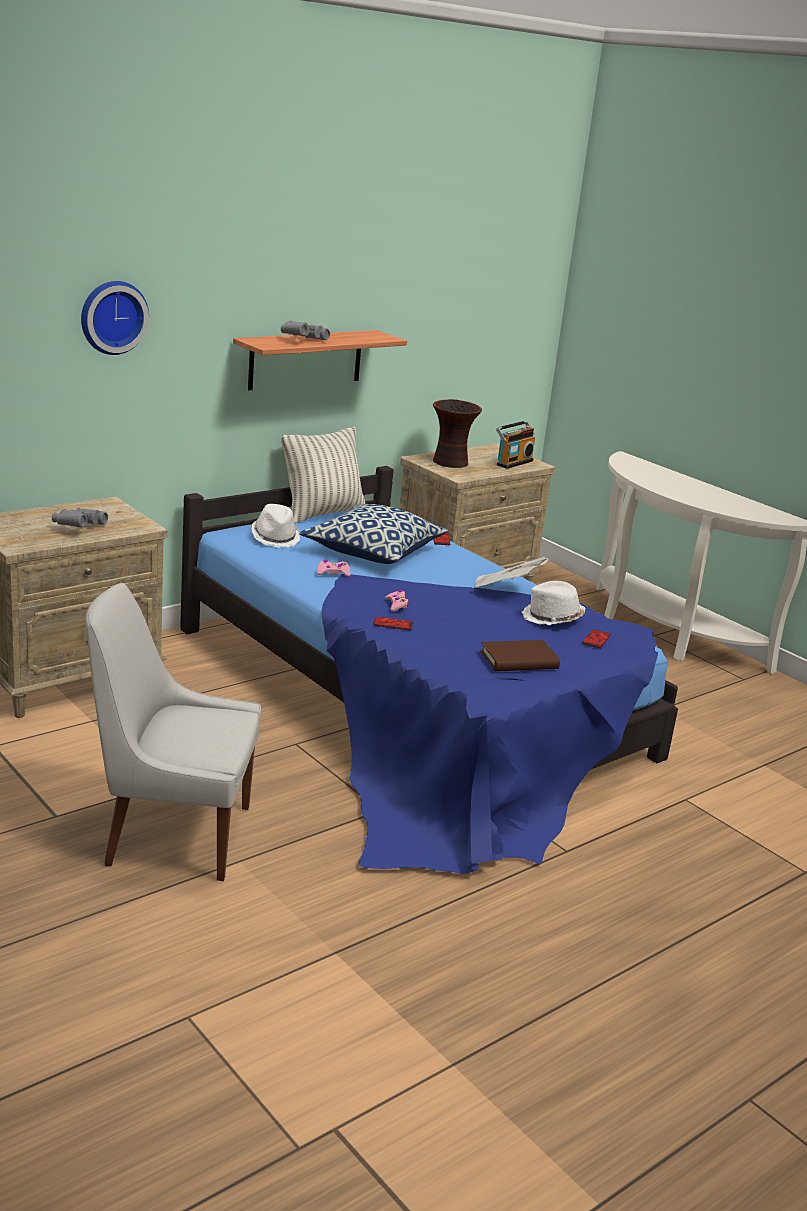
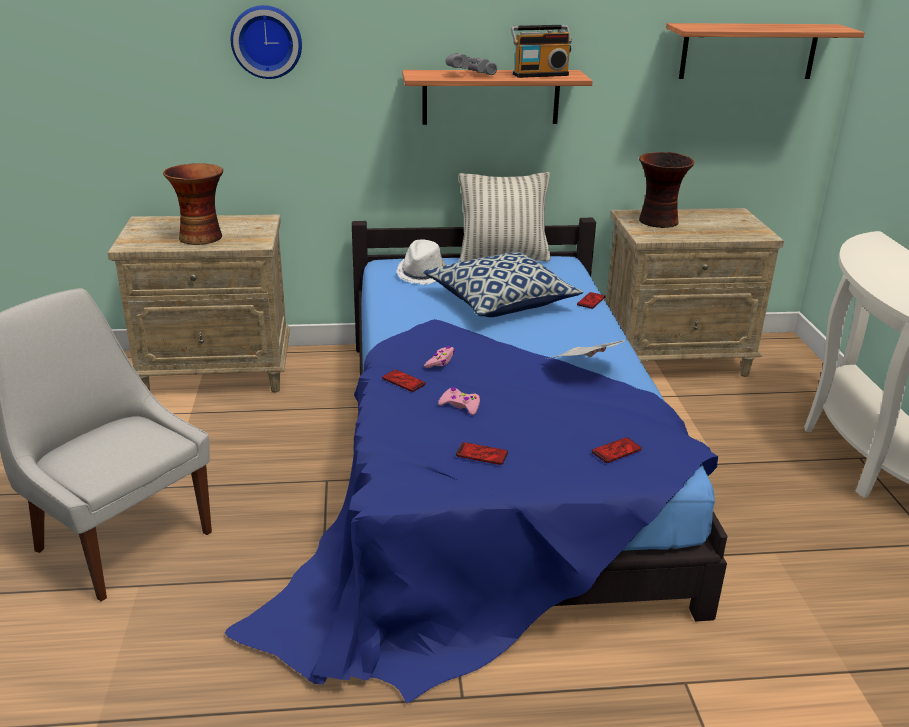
camera: 35 degrees right, 5 degrees up
(78, 528) = (201, 237): grey binoculars -> vase
(333, 573) = (425, 316): pink game controller -> pink game controller (460, 406)
(495, 307) = (748, 51): none -> shelf
(513, 462) = (734, 229): radio -> radio (539, 74)
(519, 660) = (481, 454): brown book -> phone
(552, 618) = (595, 412): white hat -> none

